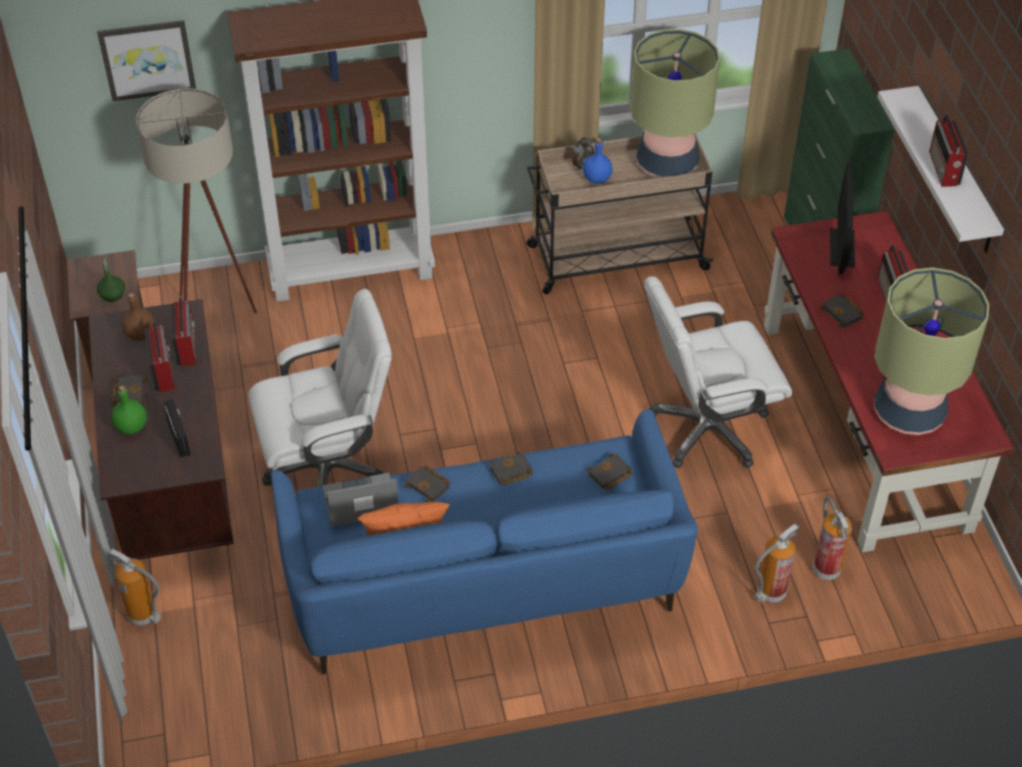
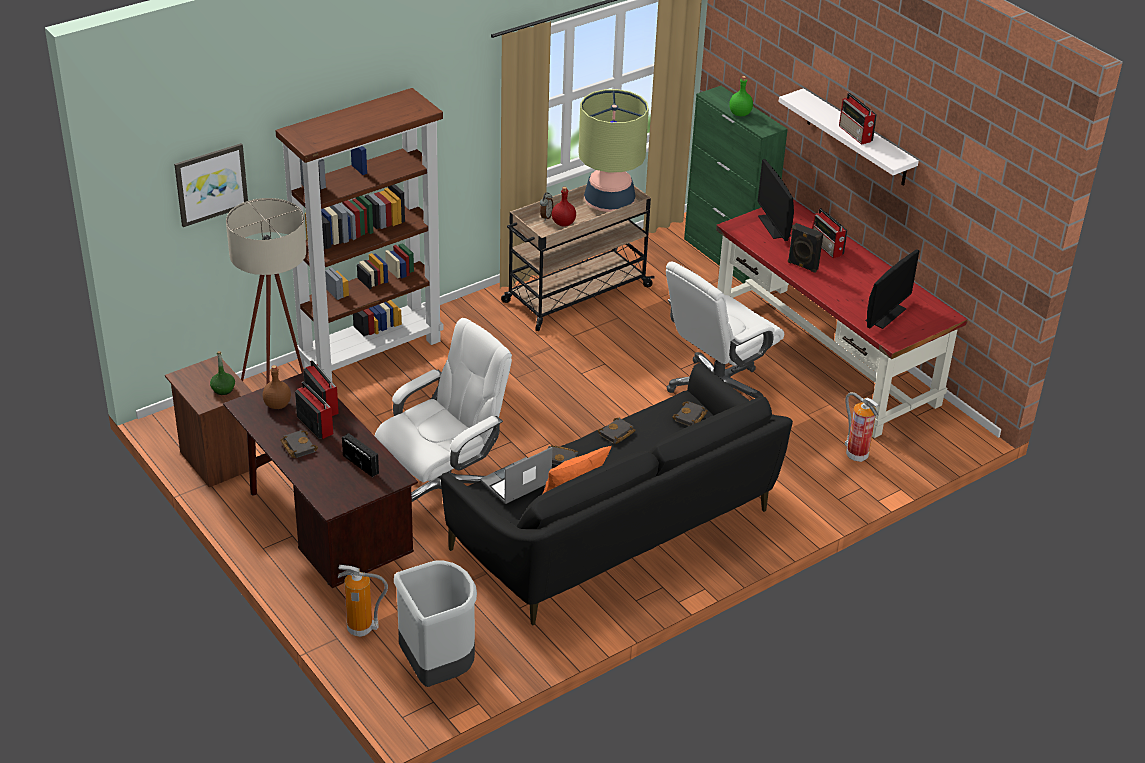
camera: 25 degrees left, 10 degrees down
(132, 426) = (317, 467): green bottle -> green bottle (740, 113)
(191, 695) = (438, 670): none -> grey trash can
(484, 583) = (616, 532): blue sofa -> black sofa
(597, 178) = (563, 223): blue bottle -> red bottle
(770, 593) = (827, 481): fire extinguisher -> none
(843, 313) = (802, 266): black book -> black speaker
(909, 412) = (886, 314): table lamp -> monitor

